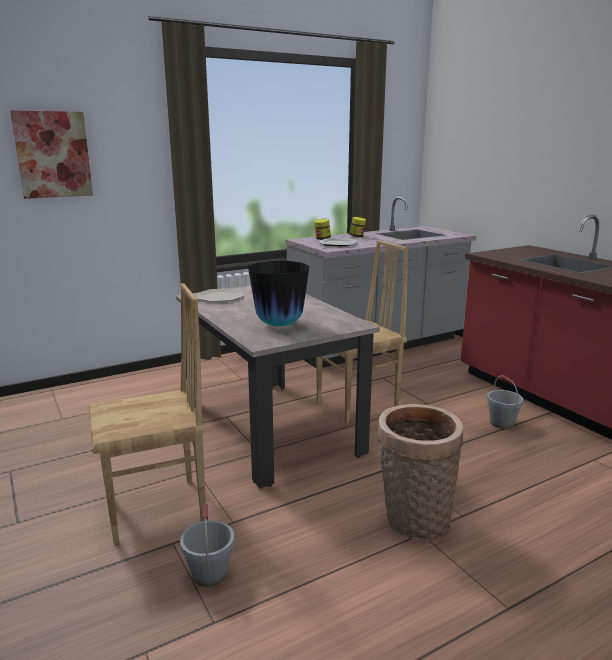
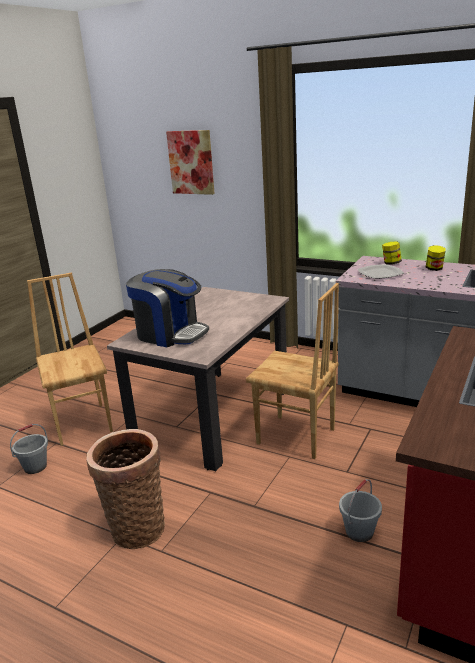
camera: 60 degrees right, 5 degrees up
(157, 510) = (83, 423): brown chair -> brown chair turned 150 degrees counterclockwise
(220, 296) = (216, 297): plate -> none
(279, 325) = (170, 334): vase -> coffee machine

